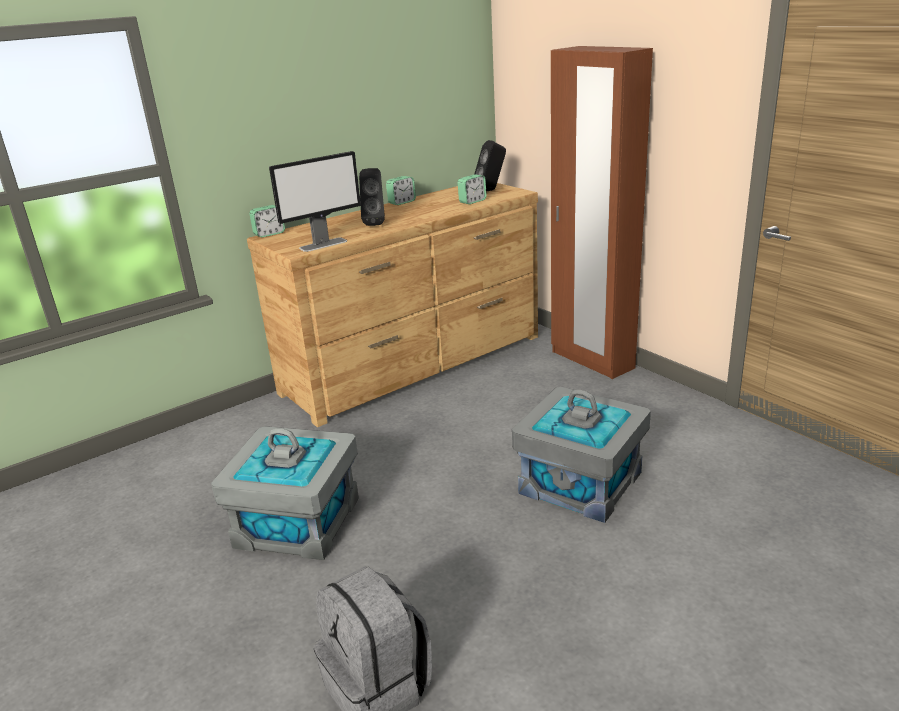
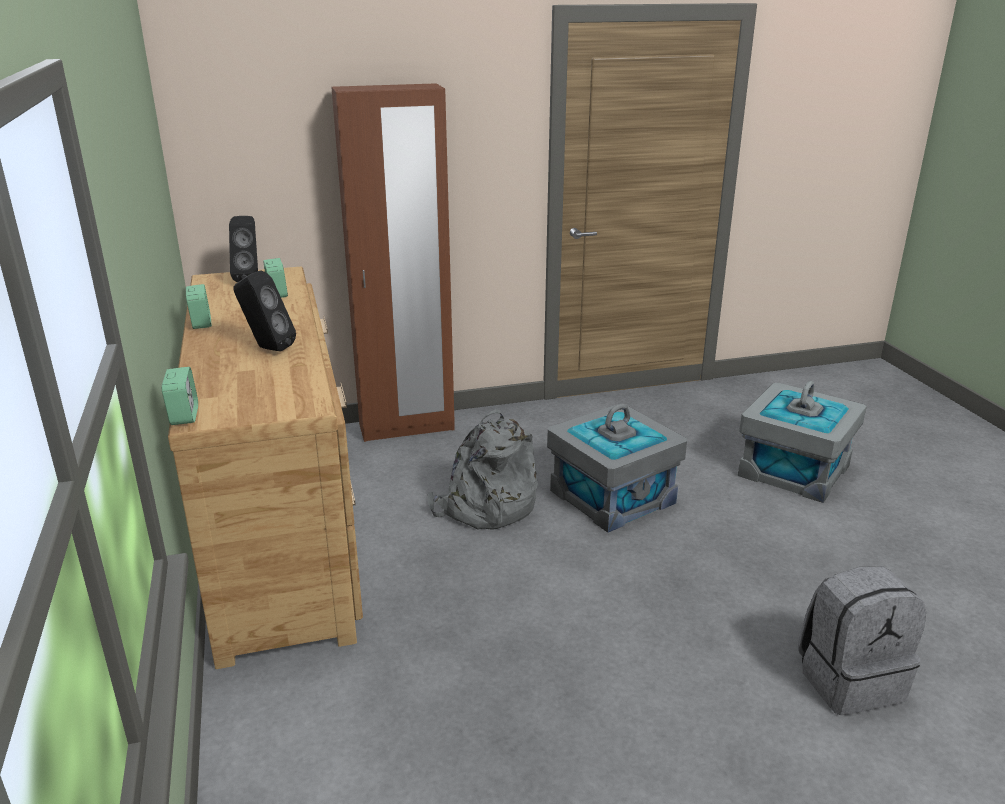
camera: 70 degrees left, 0 degrees up
(297, 523) = (567, 696): grey storage box -> grey storage box (794, 471)
(324, 244) = (306, 387): monitor -> none
(507, 426) = (485, 507): none -> grey backpack

